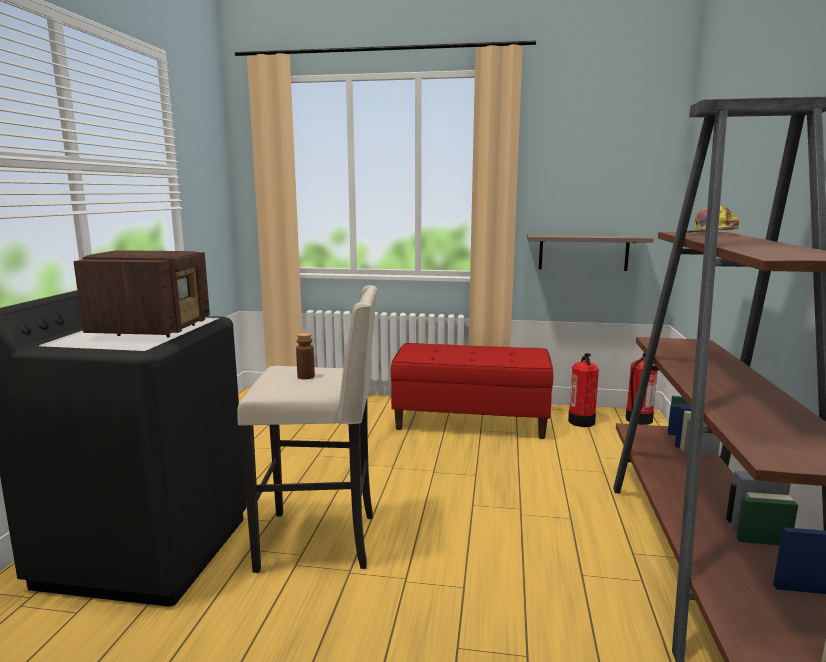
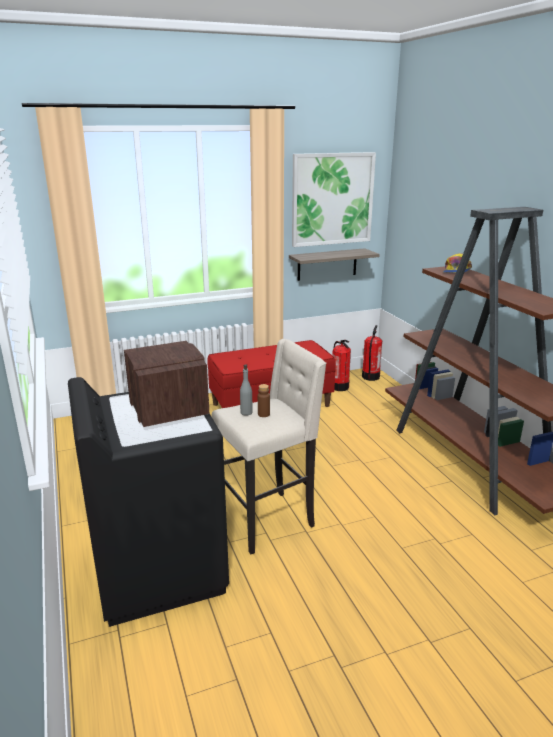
camera: 30 degrees left, 10 degrees up
(291, 371) = (246, 412): none -> grey bottle
(593, 164) = (332, 199): none -> picture

